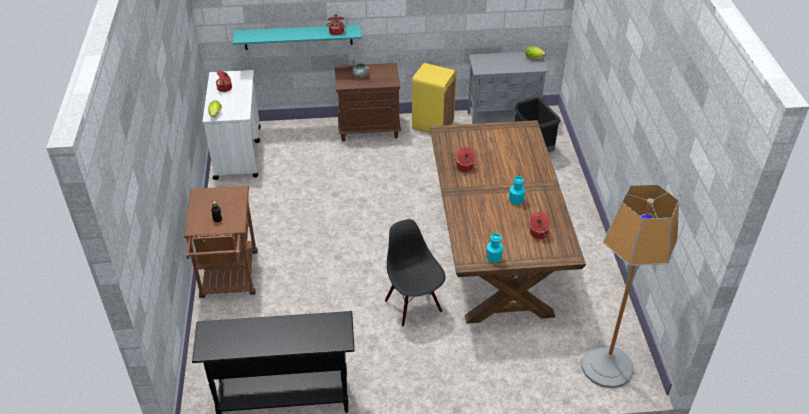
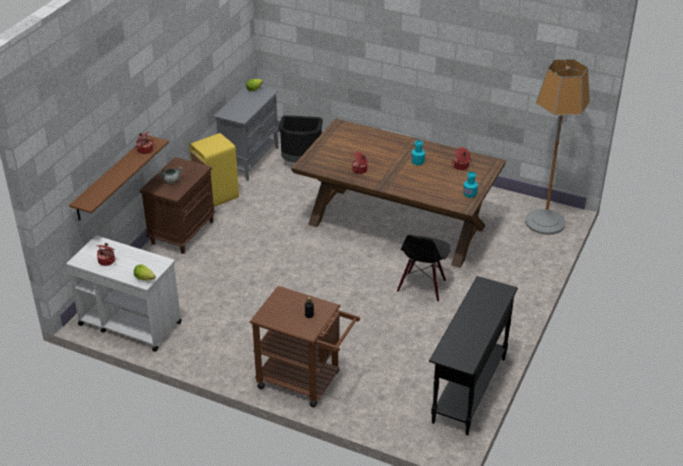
camera: 60 degrees left, 5 degrees down
(298, 37) = (111, 178): turquoise shelf -> brown shelf
(414, 305) = (422, 286): black chair -> black chair turned 75 degrees counterclockwise

